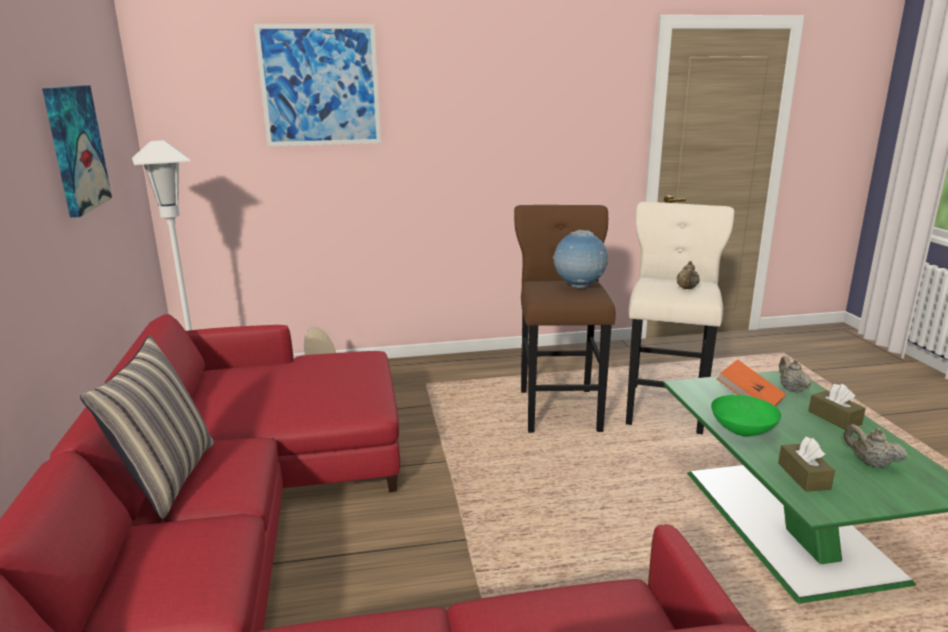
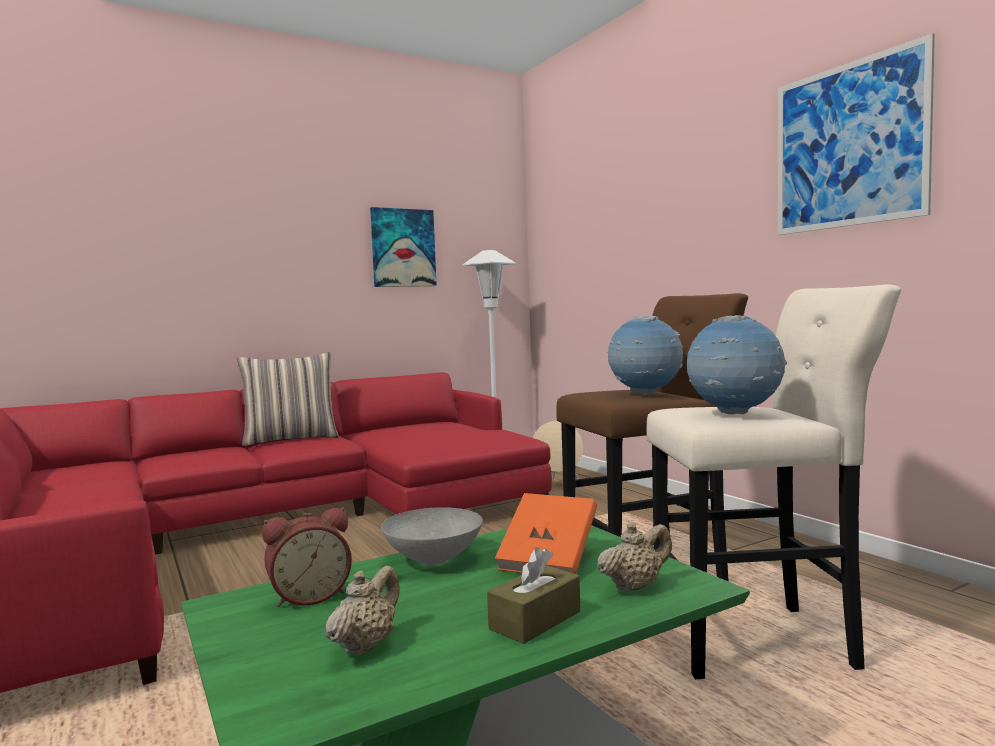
camera: 70 degrees right, 15 degrees down
(320, 86) = (617, 197): picture -> picture (848, 145)
(687, 288) = (735, 415): beige teapot -> globe
(742, 431) = (435, 559): green bowl -> grey bowl
(803, 476) = (309, 596): brown tissue box -> alarm clock

